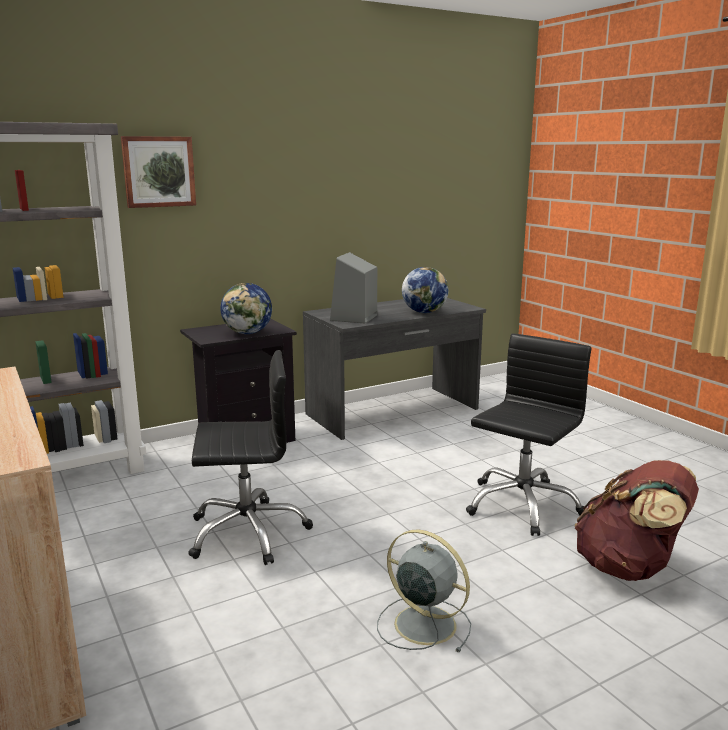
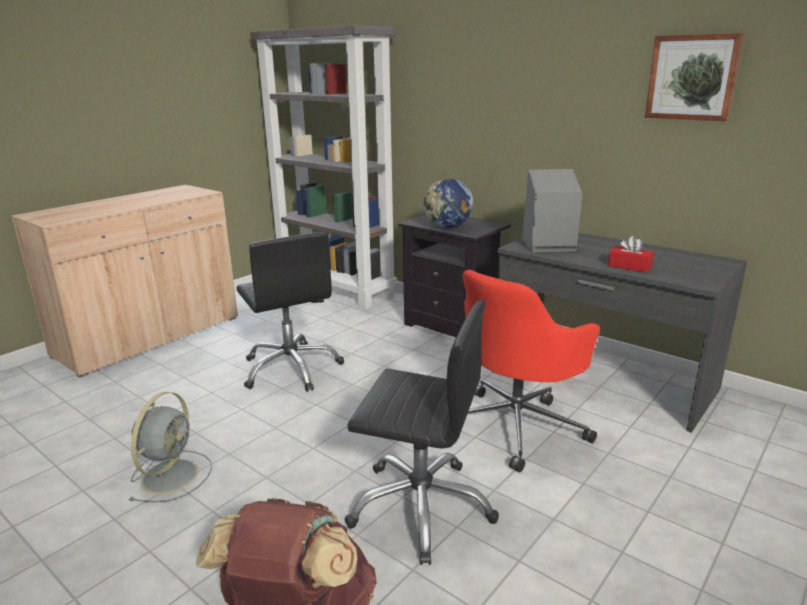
camera: 70 degrees right, 5 degrees up
(158, 171) = (436, 67): picture -> picture (692, 77)
(424, 312) = (629, 266): globe -> red tissue box
(438, 452) = (517, 425): none -> red office chair

